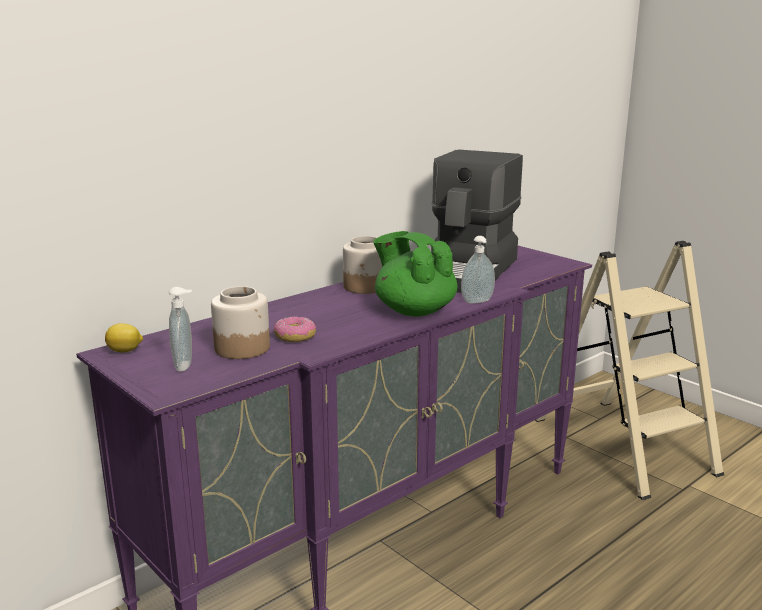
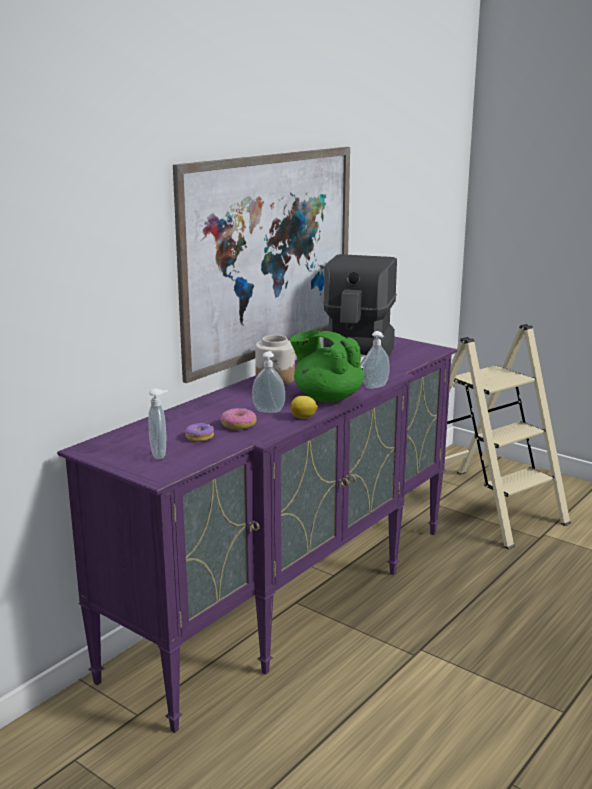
camera: 10 degrees left, 0 degrees up
(125, 351) = (100, 446): lemon -> lemon (304, 417)
(242, 348) = (199, 437): jar -> donut
(339, 321) = (269, 410): none -> soap dispenser
(369, 146) = (270, 256): none -> picture

